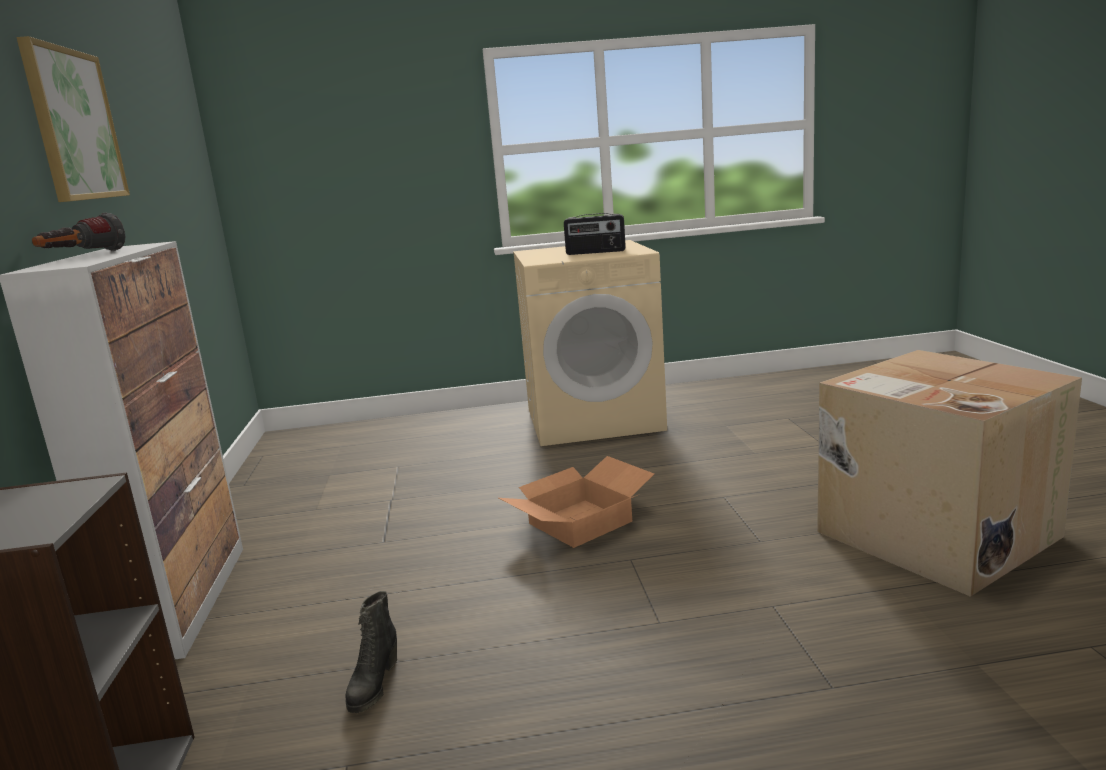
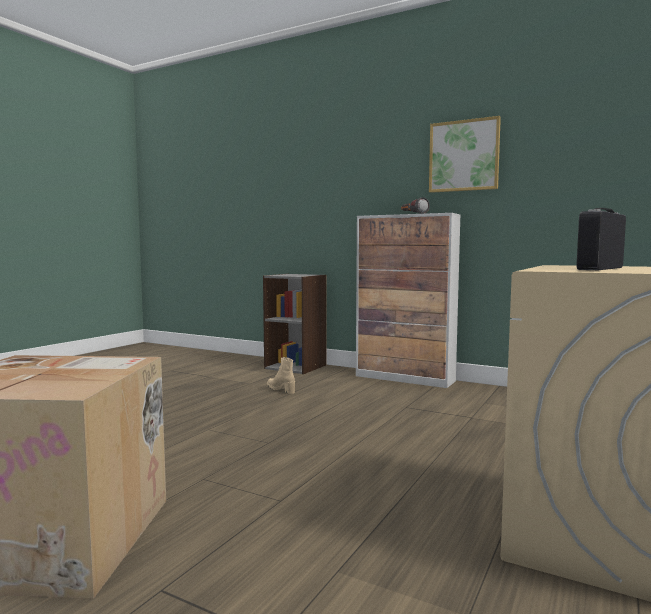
camera: 125 degrees right, 10 degrees down
(373, 685) = (281, 389): black boot -> beige boot
(580, 522) = (340, 446): cardboard box -> none

